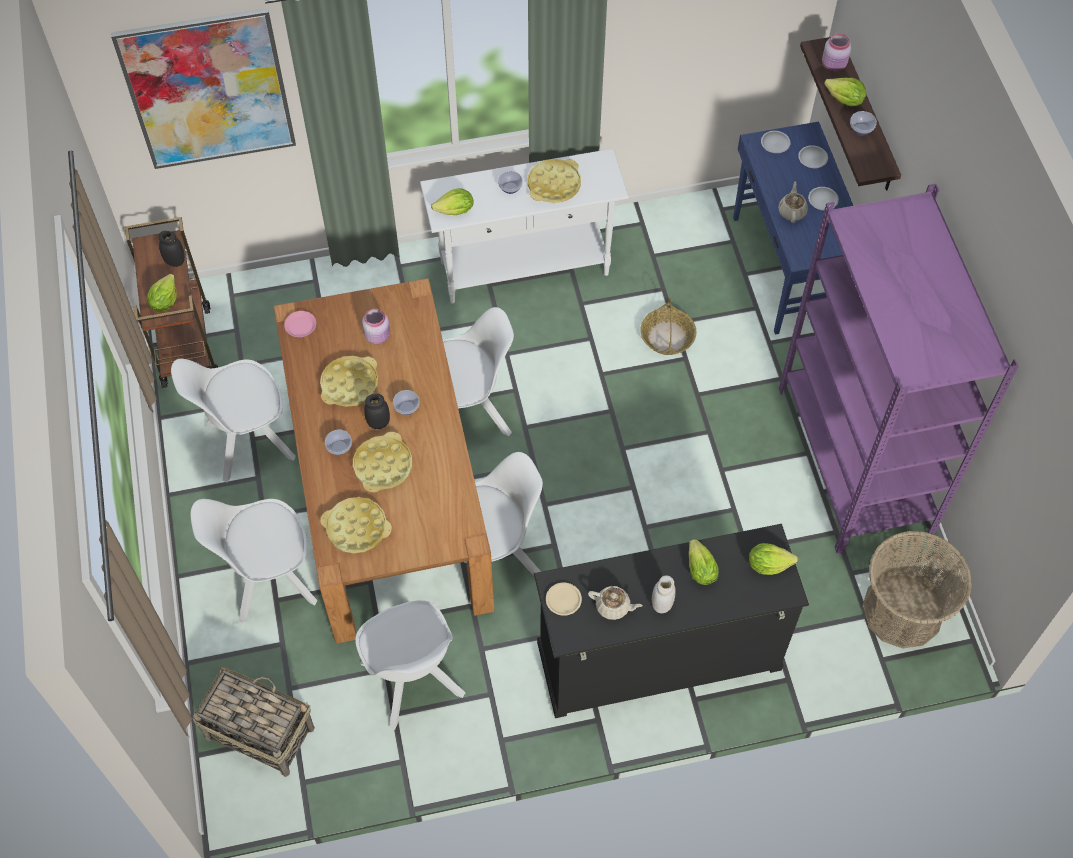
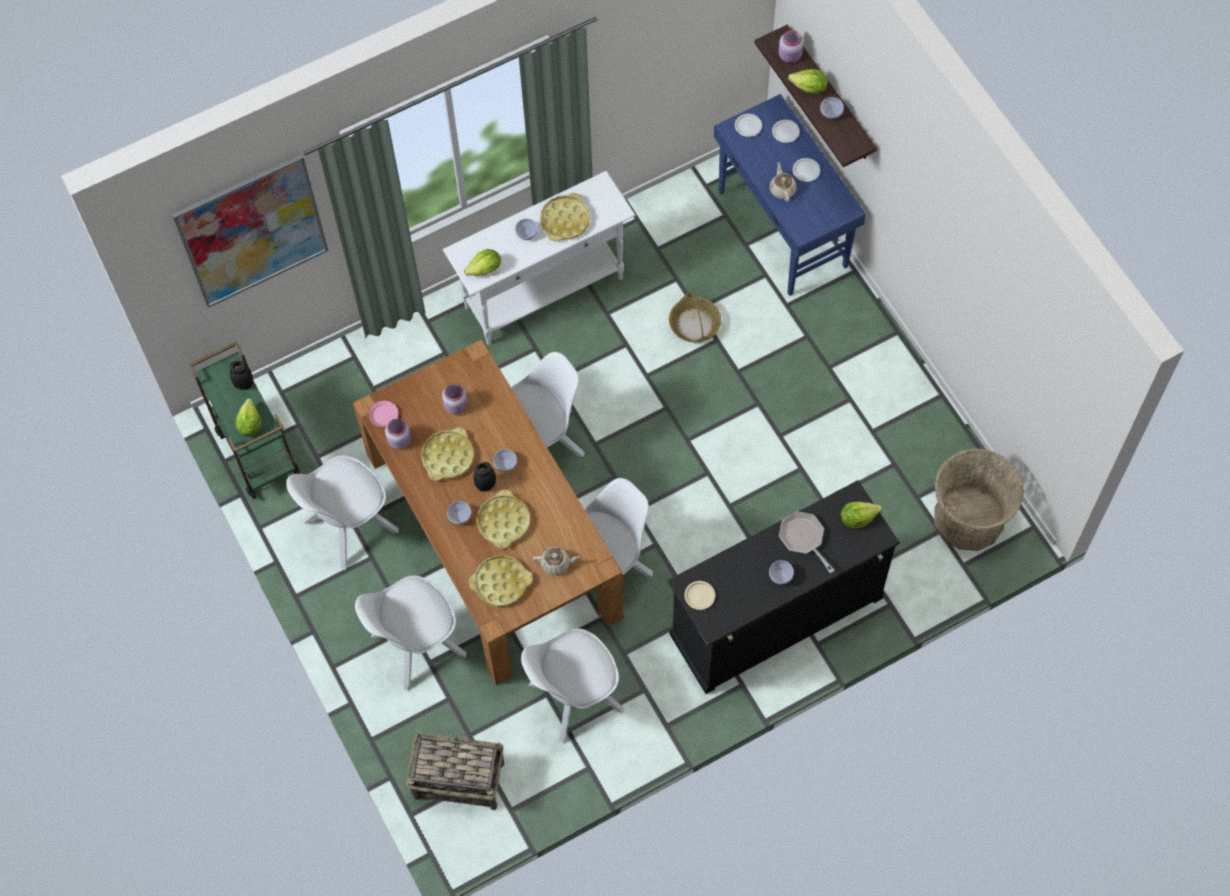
camera: 15 degrees left, 5 degrees up
(186, 344) = (257, 450): brown cart -> green cart
(307, 354) = (400, 440): none -> pink jar
(412, 681) = (574, 698): white chair -> white chair turned 105 degrees clockwise
(613, 606) = (742, 590): beige teapot -> beige teapot (556, 563)
(662, 604) = (781, 576): white jar -> bowl
(700, 570) = (803, 538): lettuce -> frying pan
(854, 459) = (891, 394): purple bookcase -> none

